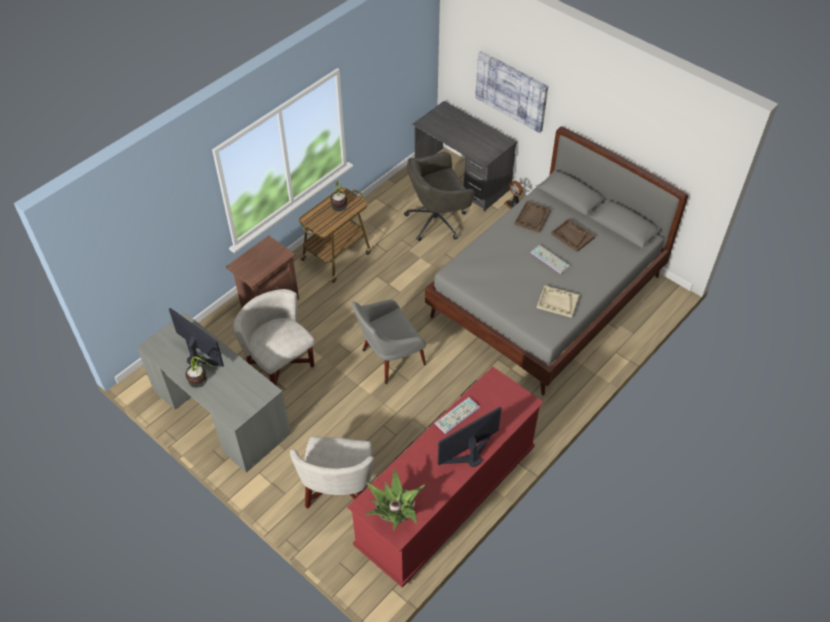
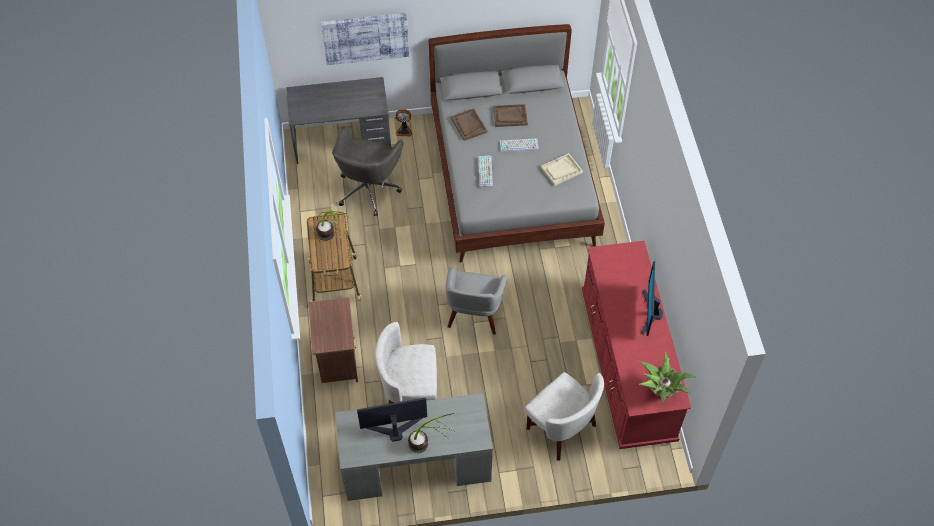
camera: 50 degrees left, 5 degrees up
(457, 416) = (612, 298): keyboard -> keyboard (486, 172)

